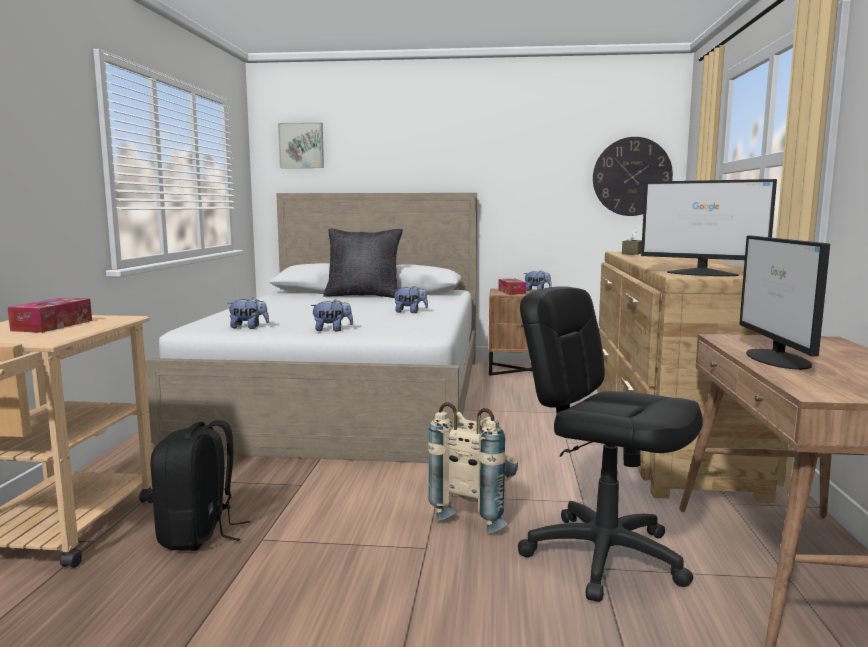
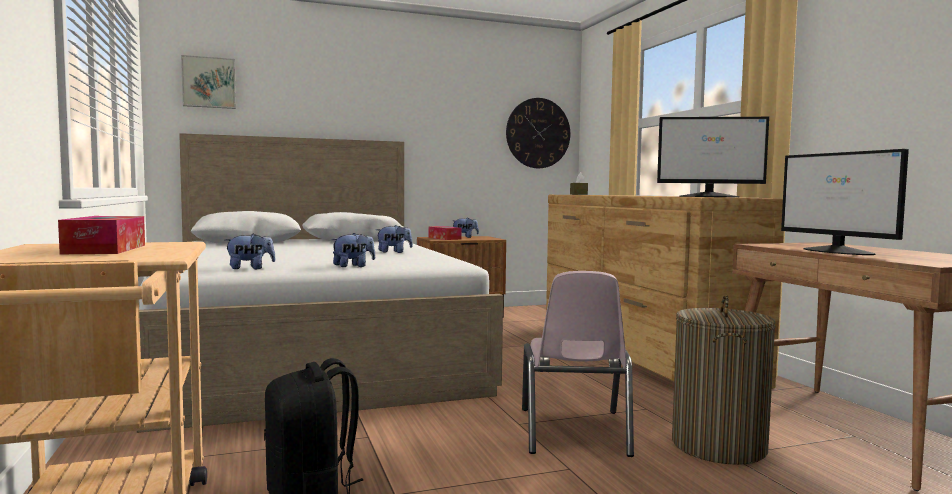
camera: 25 degrees left, 5 degrees down
(363, 296) = (307, 243): black pillow -> none
(477, 513) = (573, 432): beige backpack -> pink chair
(604, 556) = (718, 446): black office chair -> laundry basket

